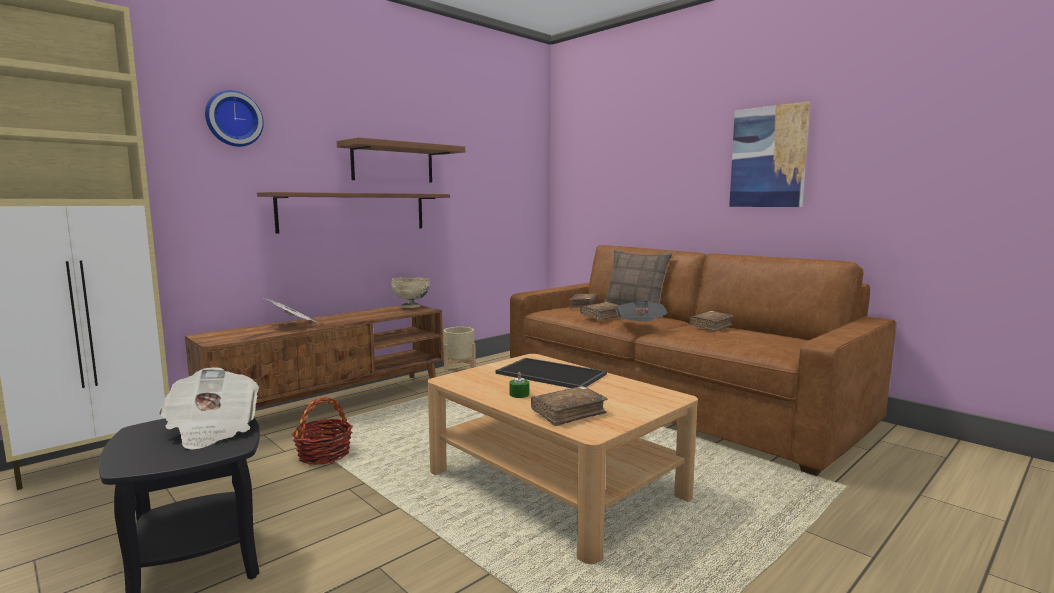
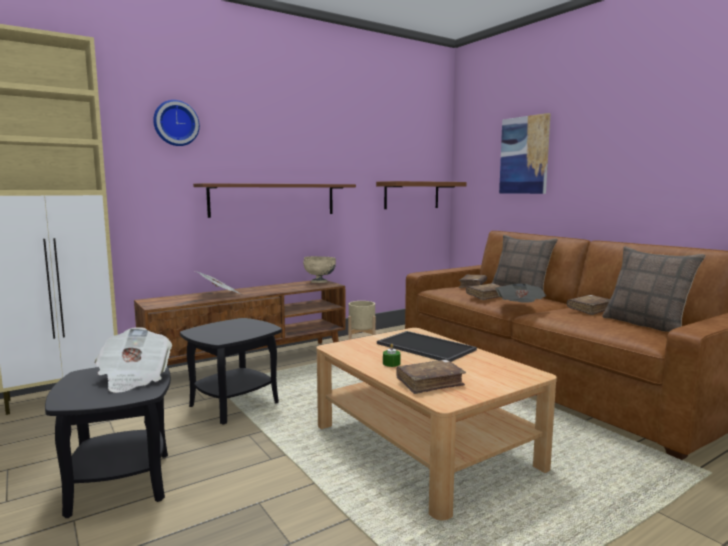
camera: 10 degrees right, 0 degrees up
(324, 454) = (234, 404): basket -> black side table
(393, 163) = (307, 157): brown shelf -> brown shelf (411, 195)
(768, 157) = (655, 148): picture -> picture (524, 155)
(772, 339) = (646, 324): none -> pillow

